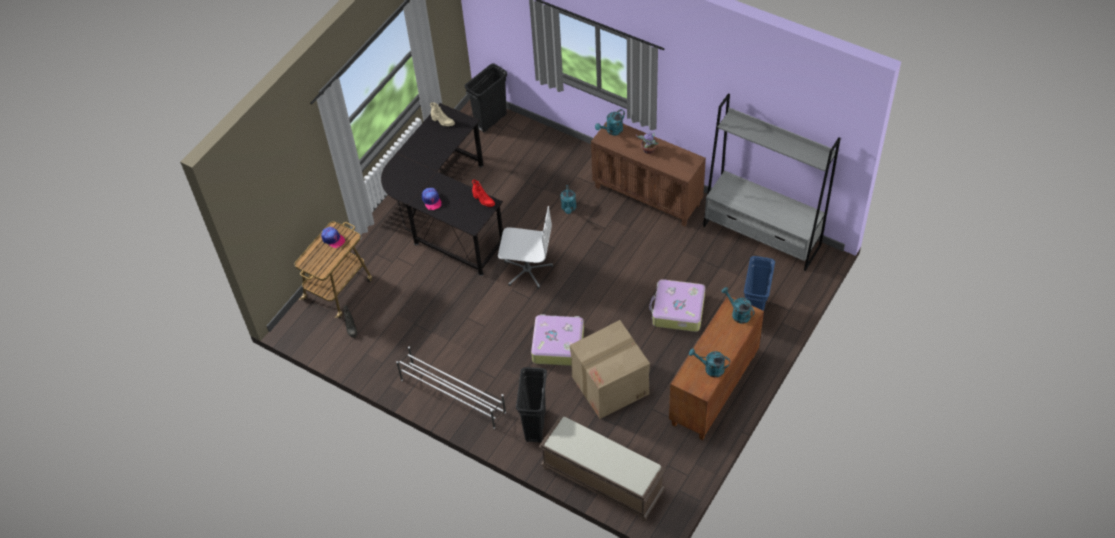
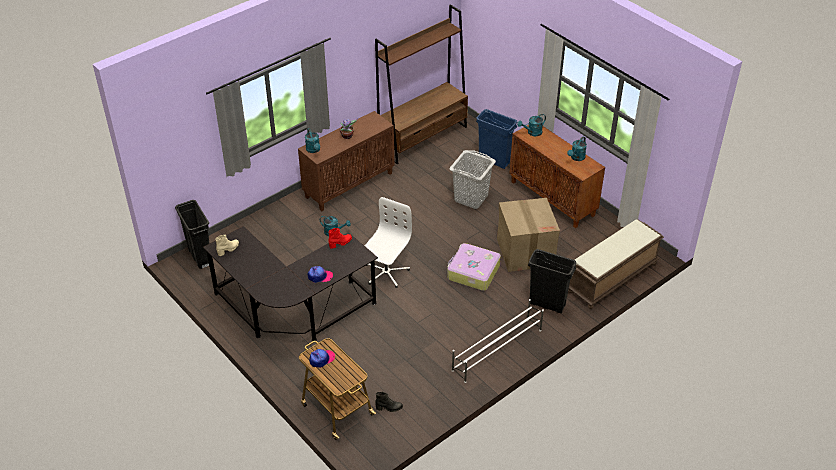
camera: 75 degrees left, 10 degrees down
(677, 310) = (471, 198): suitcase -> grey laundry basket
(762, 236) = (423, 138): grey bookcase -> brown bookcase

